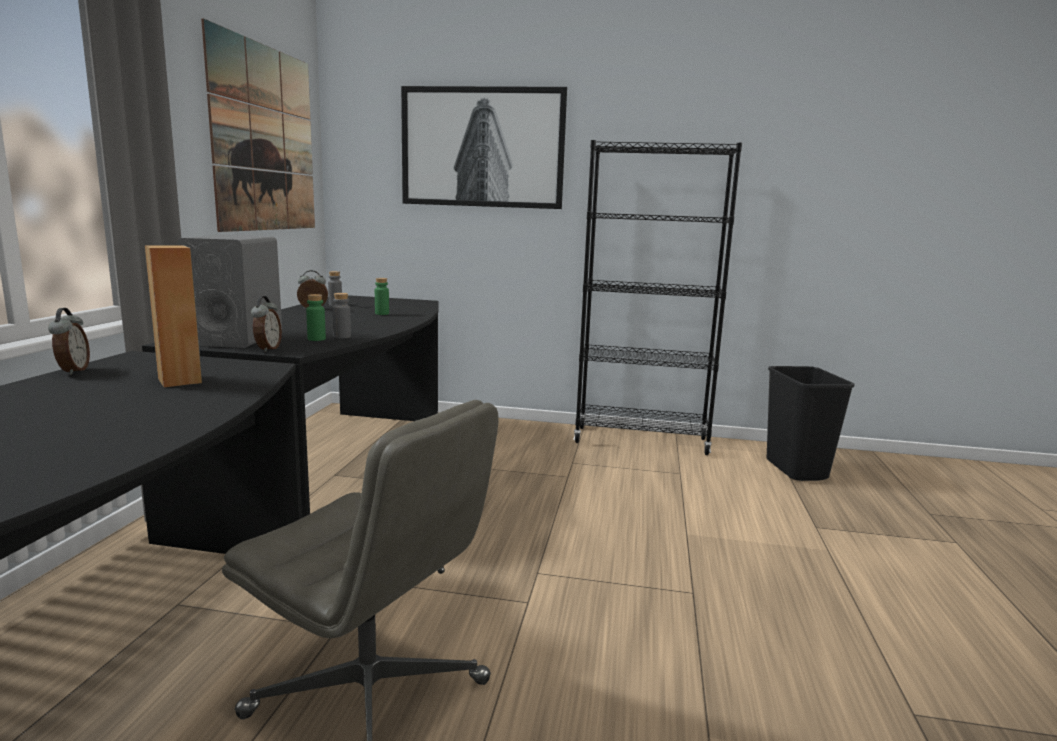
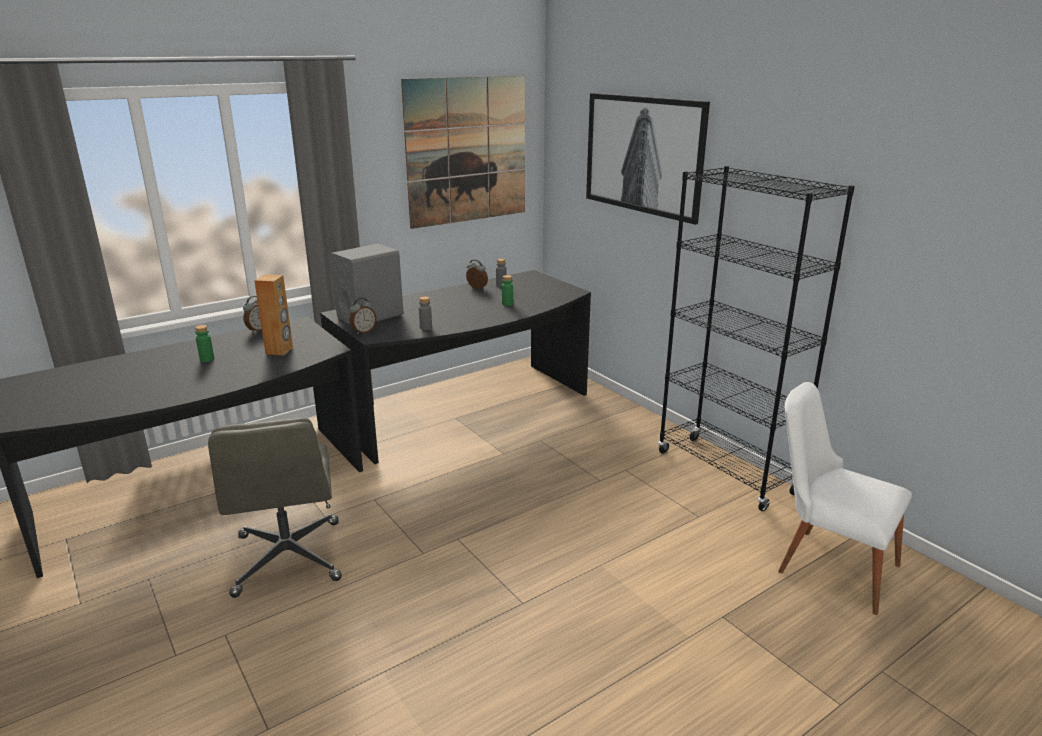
camera: 45 degrees right, 10 degrees up
(316, 339) = (407, 327): green bottle -> green bottle (207, 359)
(794, 470) = (826, 563): black trash can -> white chair

